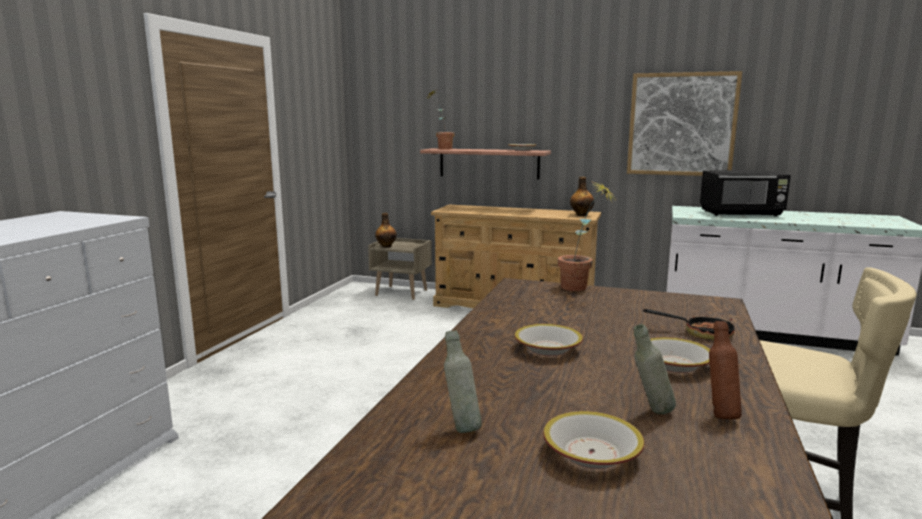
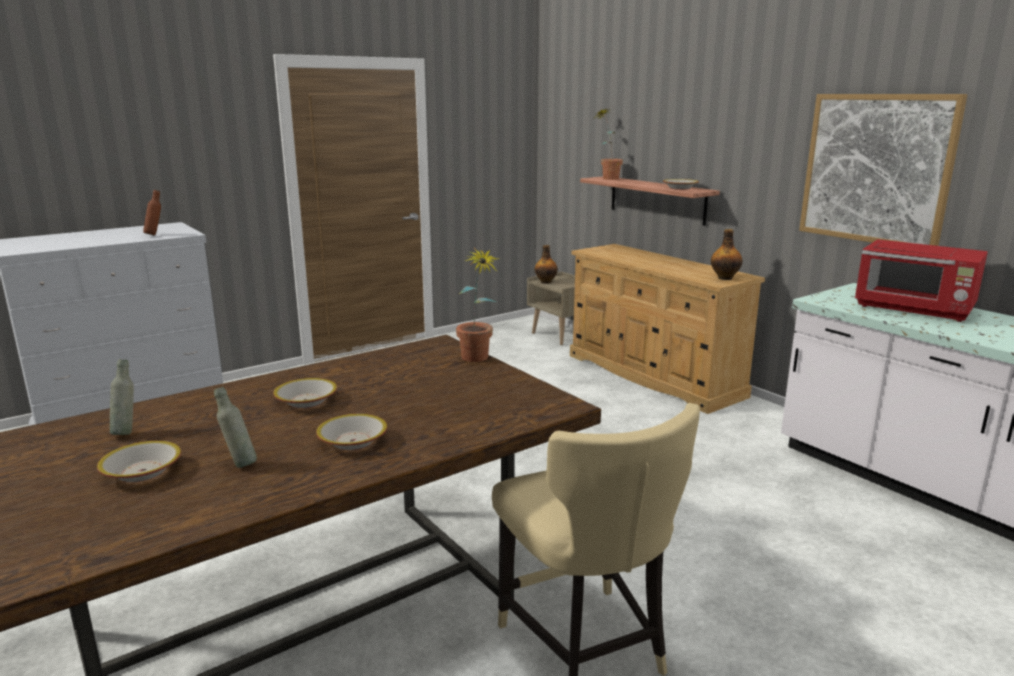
camera: 35 degrees right, 5 degrees up
(700, 333) = (452, 425): frying pan -> none
(720, 414) = (273, 483): brown bottle -> brown bottle (155, 235)
(741, 213) = (915, 309): black microwave -> red microwave

